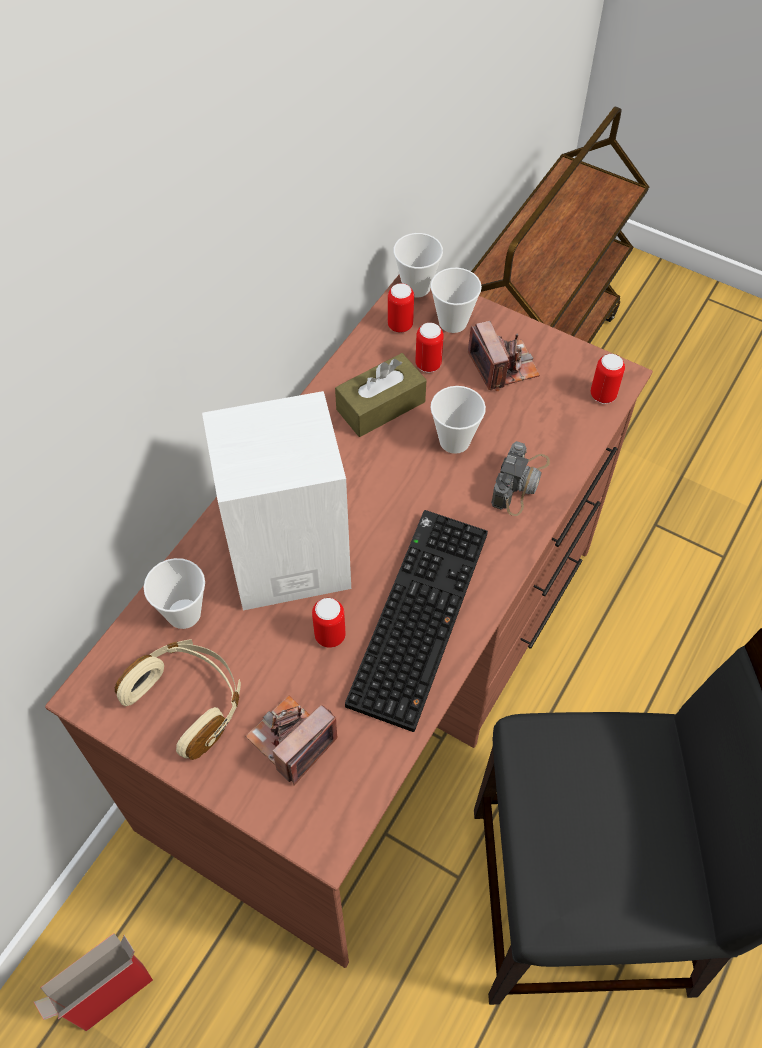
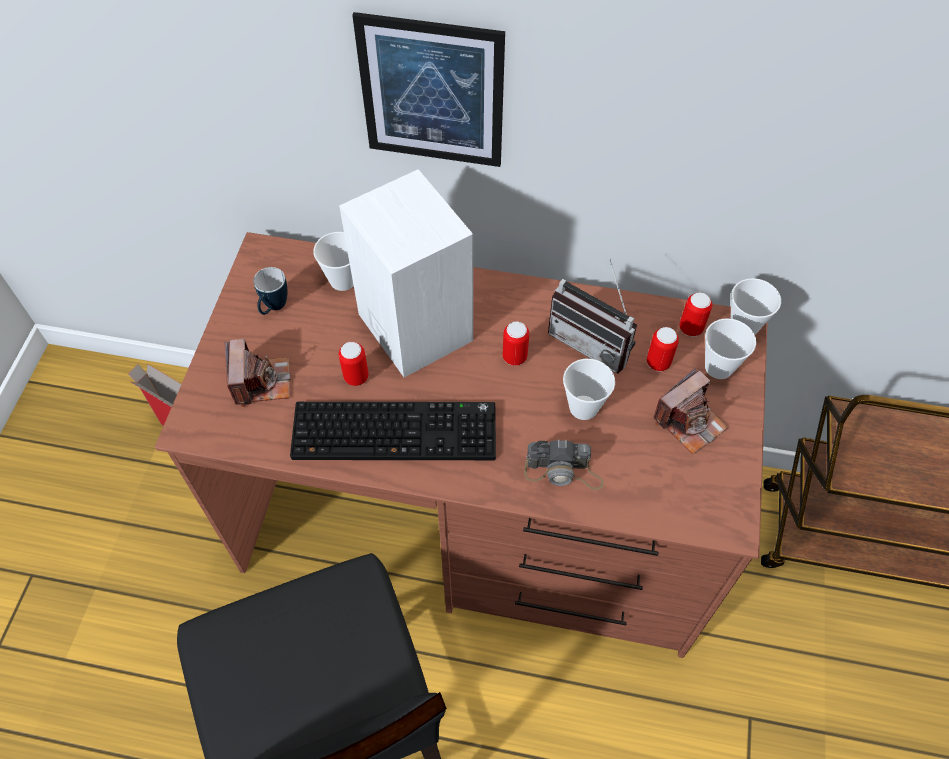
camera: 70 degrees right, 0 degrees up
(148, 337) = (432, 93): none -> picture
(188, 701) = (273, 308): beige headphones -> mug
(292, 740) = (261, 381): camera -> camera turned 60 degrees clockwise
(380, 405) = (594, 341): brown tissue box -> radio
(603, 395) = (700, 517): can -> can (514, 357)

